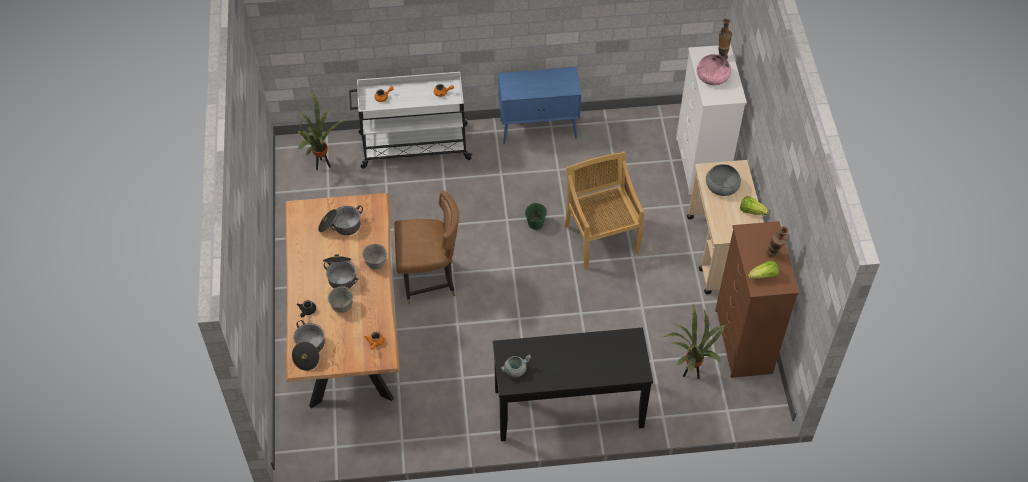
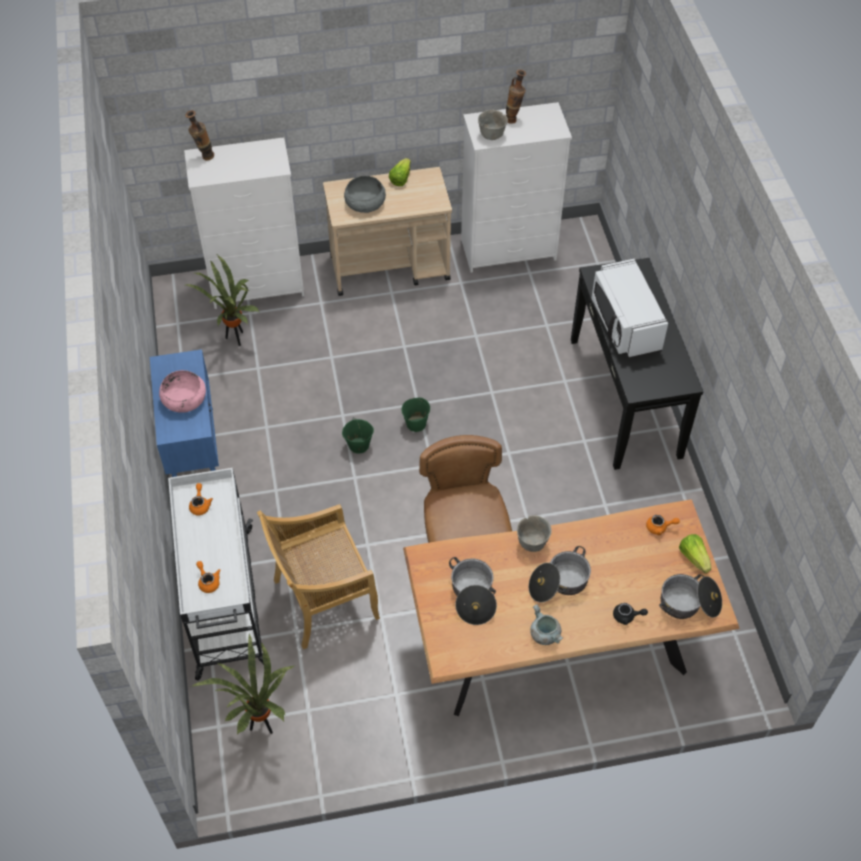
camera: 95 degrees left, 0 degrees up
(342, 307) = (611, 574): grey bowl -> grey bowl (492, 135)
(515, 370) = (665, 378): grey cooking pot -> grey cooking pot (544, 634)
(553, 260) = (416, 423): none -> green bucket
(575, 350) = (624, 325): none -> white microwave
(601, 238) = (377, 377): beige chair -> beige chair (324, 600)
(690, 373) = (557, 292): potted plant -> potted plant (235, 339)
(712, 76) = (240, 165): pink bowl -> pink bowl (184, 399)
(743, 342) = (509, 250): brown dresser -> white dresser
(763, 276) = (542, 126): lettuce -> lettuce (694, 558)

